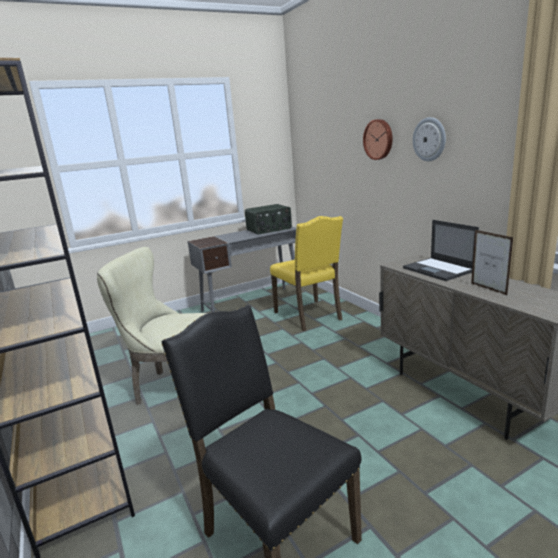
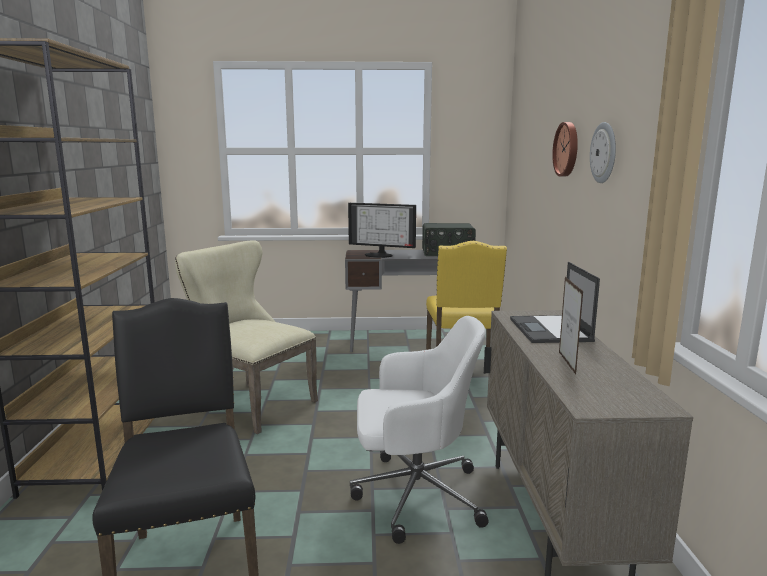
camera: 25 degrees right, 5 degrees down
(221, 240) = (379, 255): none -> monitor
(373, 412) = (414, 495): none -> white office chair

